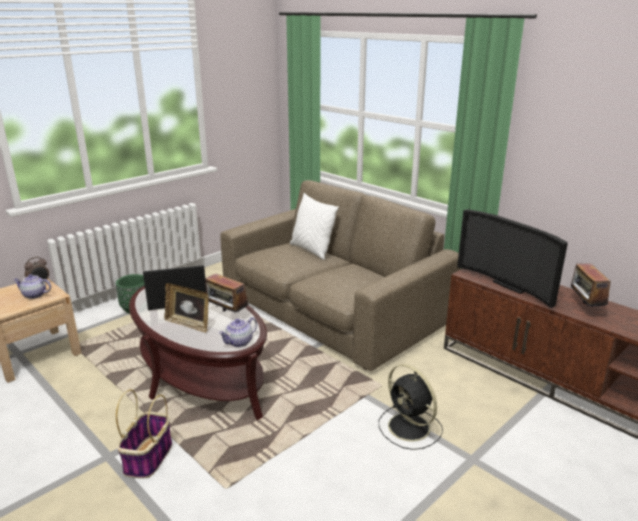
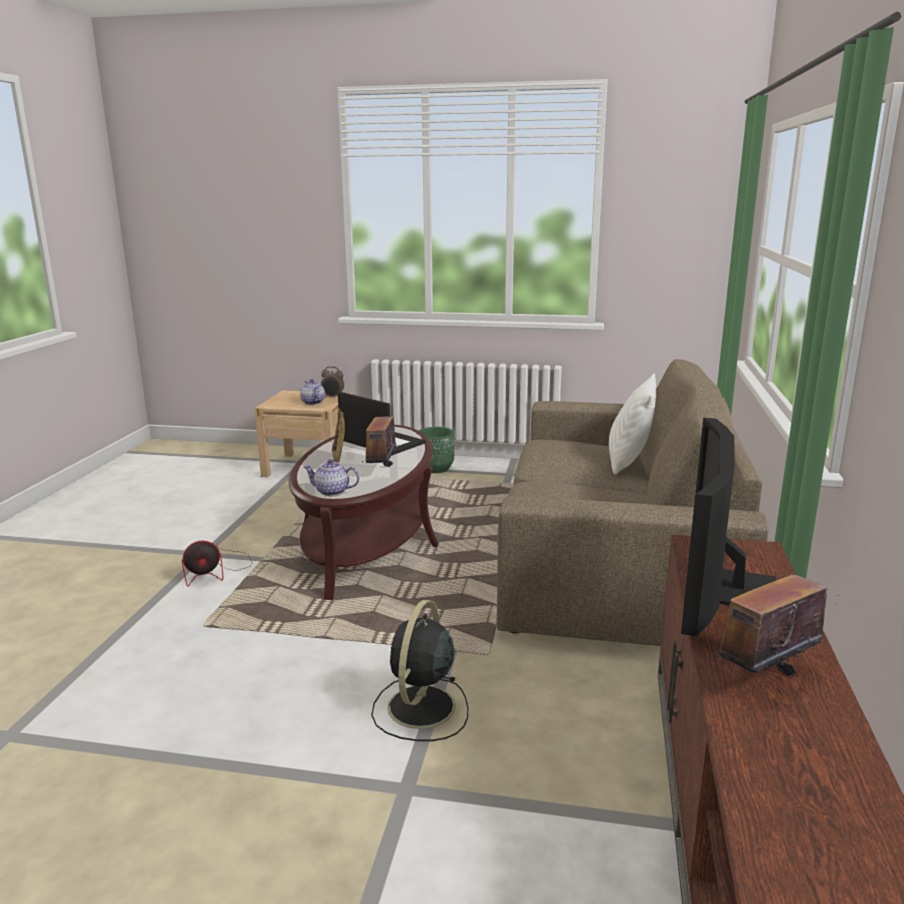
camera: 55 degrees right, 5 degrees down
(148, 458) = (215, 571): basket -> fan

